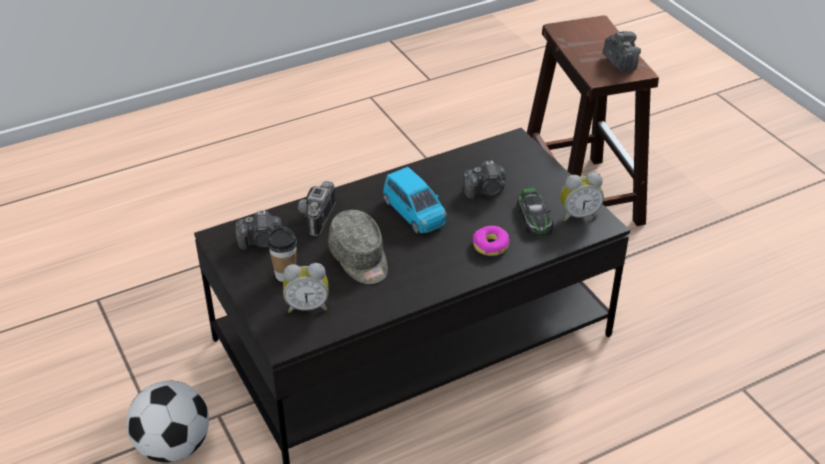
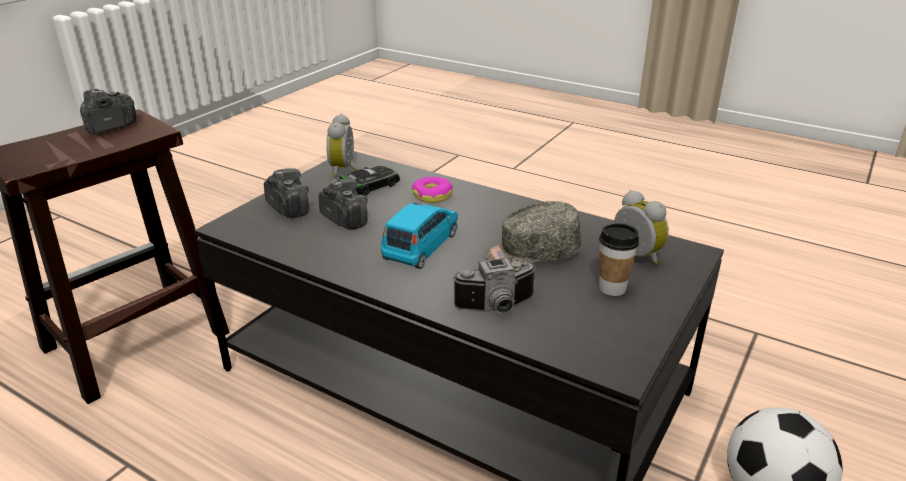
camera: 120 degrees left, 10 degrees down
(261, 242) = (585, 329): camera -> camera (288, 207)
(360, 259) = (531, 253): grey cap -> grey cap turned 135 degrees counterclockwise
(578, 215) = (345, 170): alarm clock -> alarm clock turned 135 degrees counterclockwise

